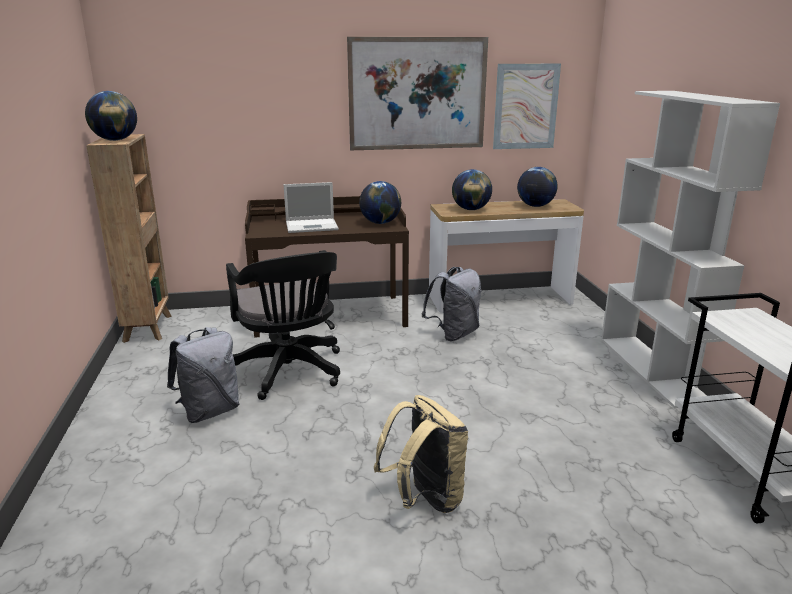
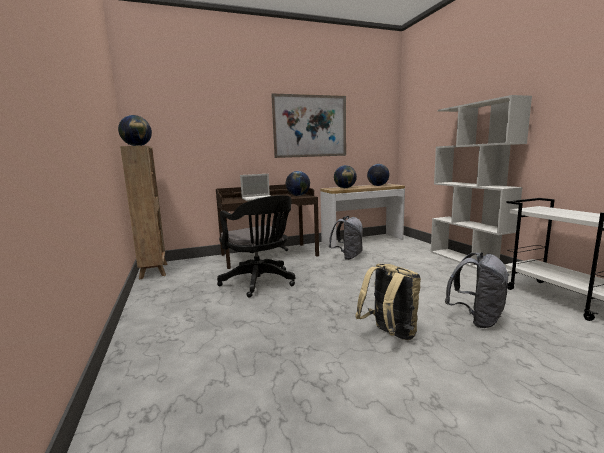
camera: 10 degrees left, 10 degrees down
(209, 411) = (217, 307): grey backpack -> grey backpack (476, 319)
(525, 106) = (366, 133): picture -> none

